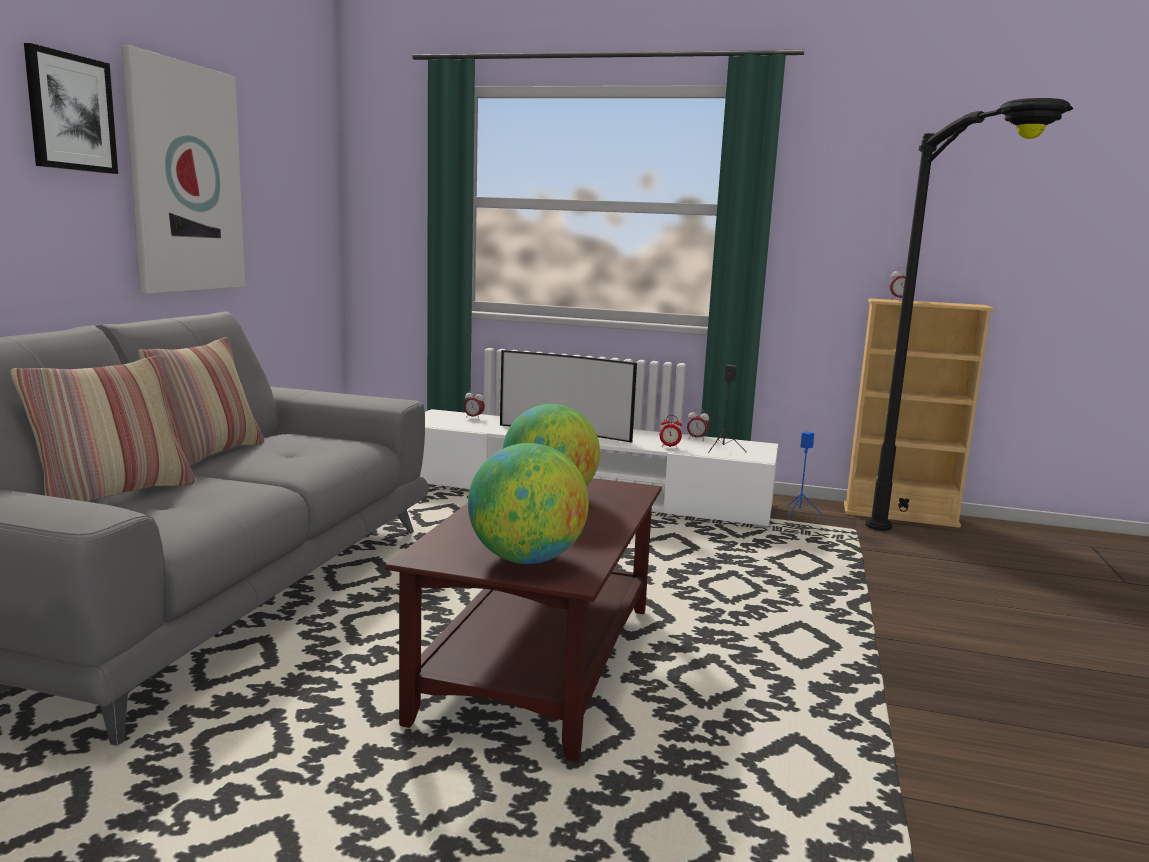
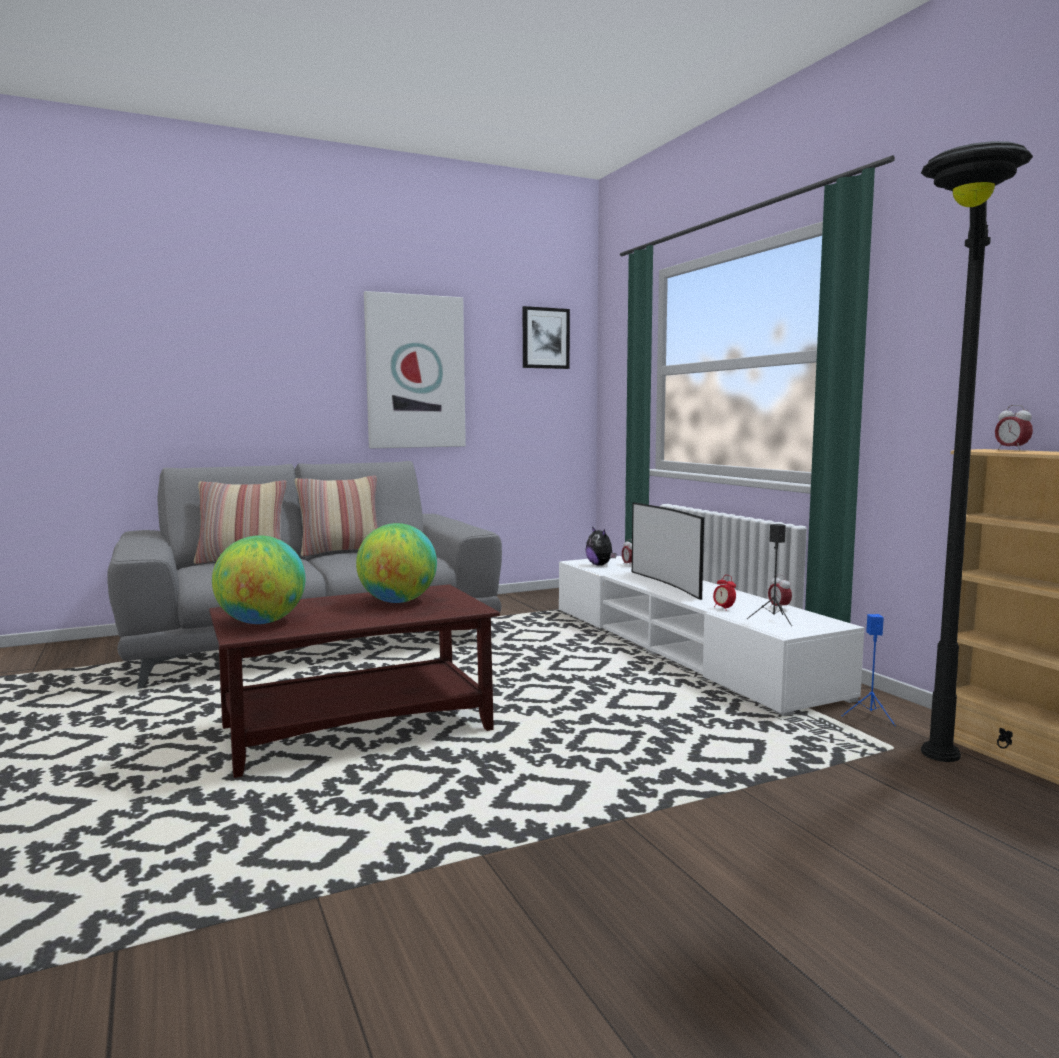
camera: 50 degrees right, 5 degrees down
(70, 112) = (322, 338): picture -> picture (545, 338)
(450, 422) = (600, 565): none -> plush toy

